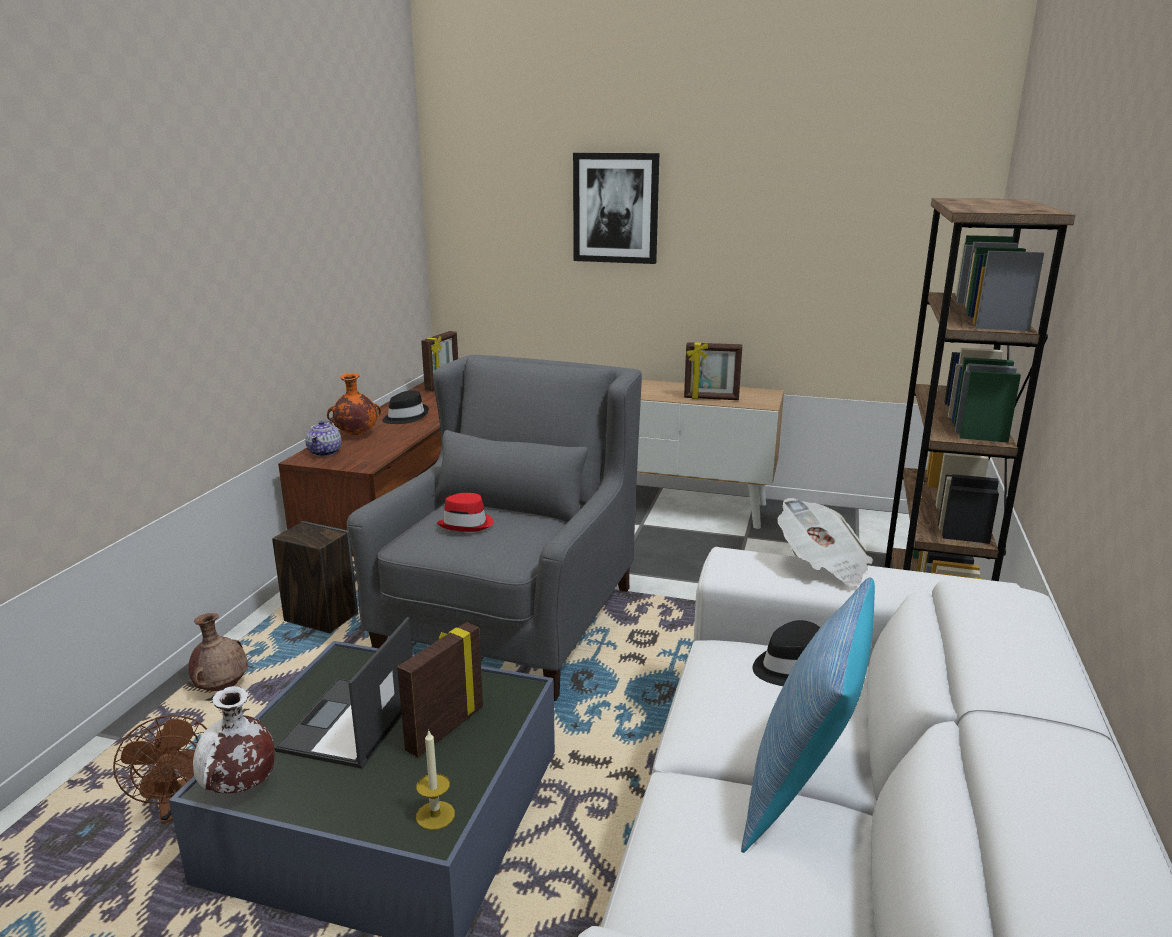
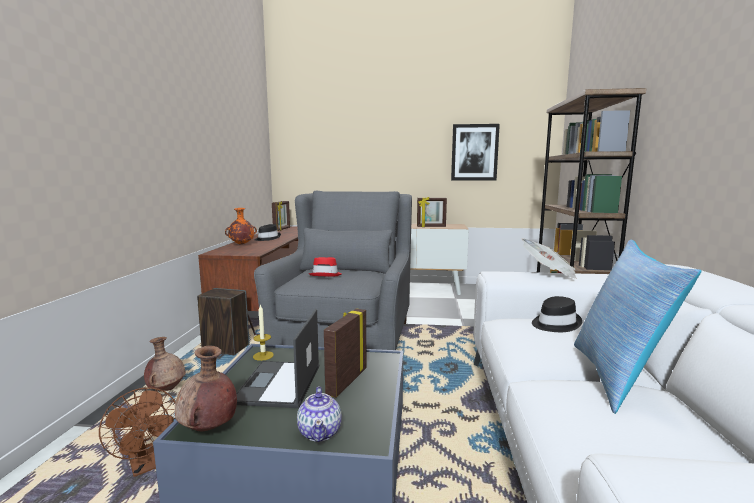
camera: 10 degrees left, 10 degrees down
(239, 787) = (208, 428): white vase -> brown vase
(325, 452) = (226, 250): teapot -> teapot (320, 432)
(435, 815) = (365, 430): candle -> candle (263, 356)
(615, 208) = (374, 134): picture -> picture (474, 152)

